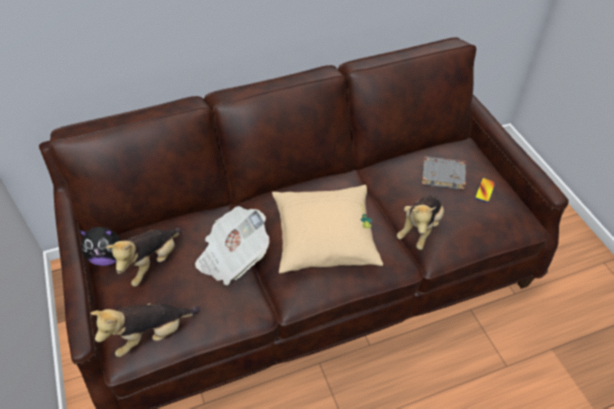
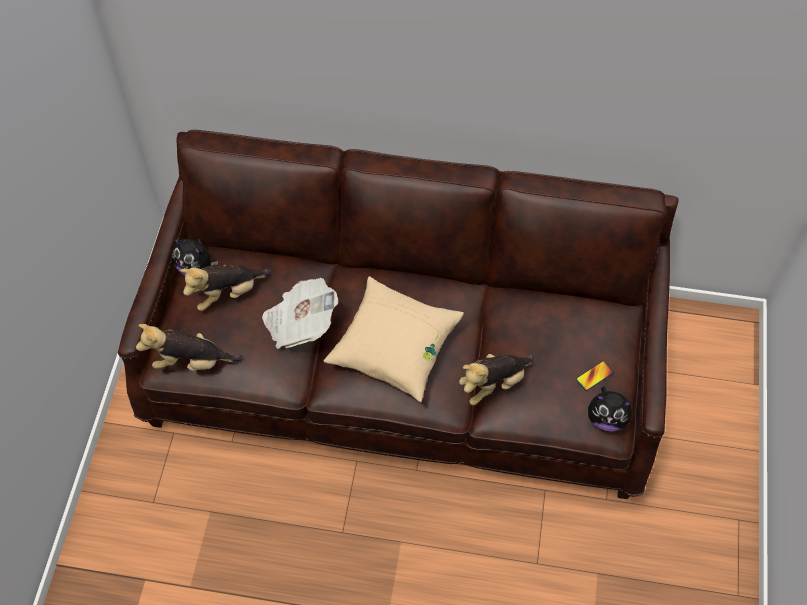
camera: 30 degrees right, 10 degrees up
(443, 175) = (564, 337): grey book -> none
(516, 215) = (606, 419): none -> plush toy

